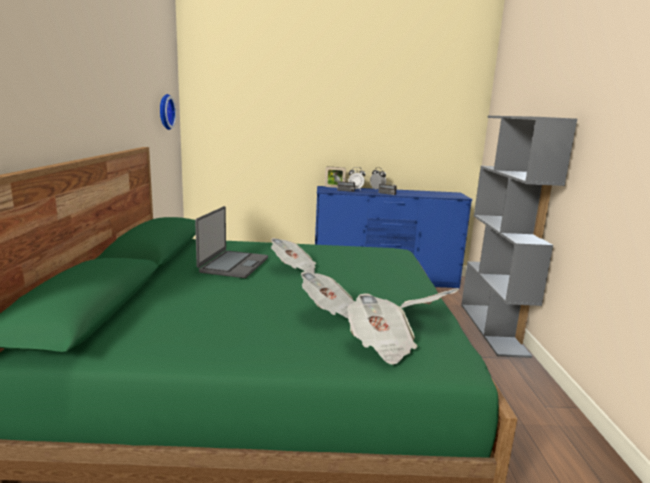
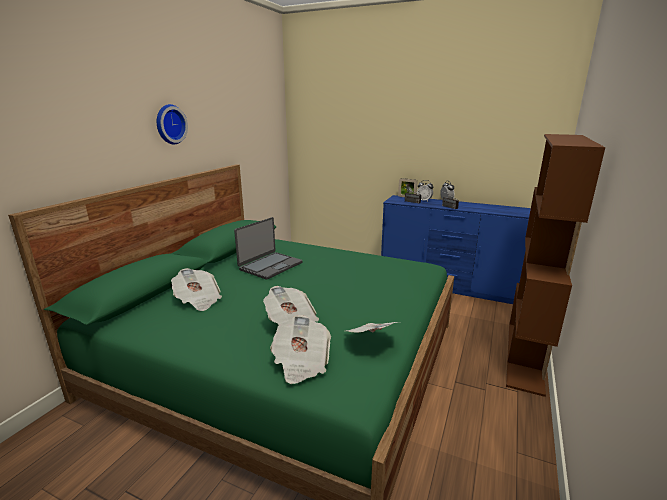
camera: 25 degrees right, 5 degrees up
(164, 111) = (265, 133): wall clock -> wall clock (169, 124)
(294, 268) = (313, 275): newspaper -> newspaper (198, 300)
(493, 329) = (525, 356): grey bookcase -> brown bookcase

